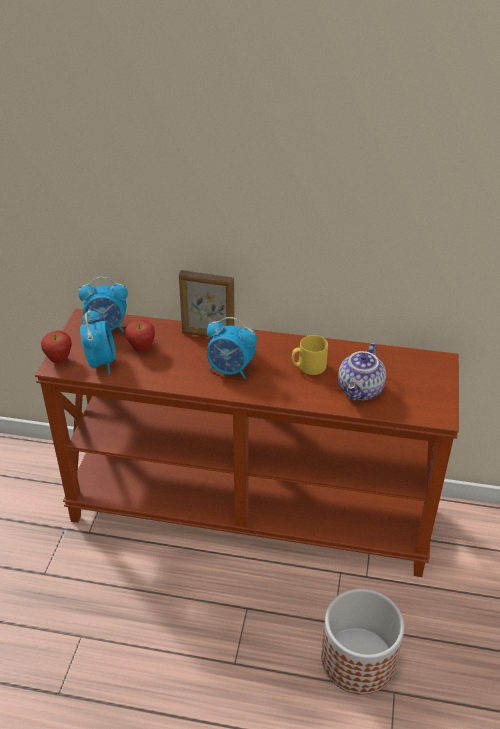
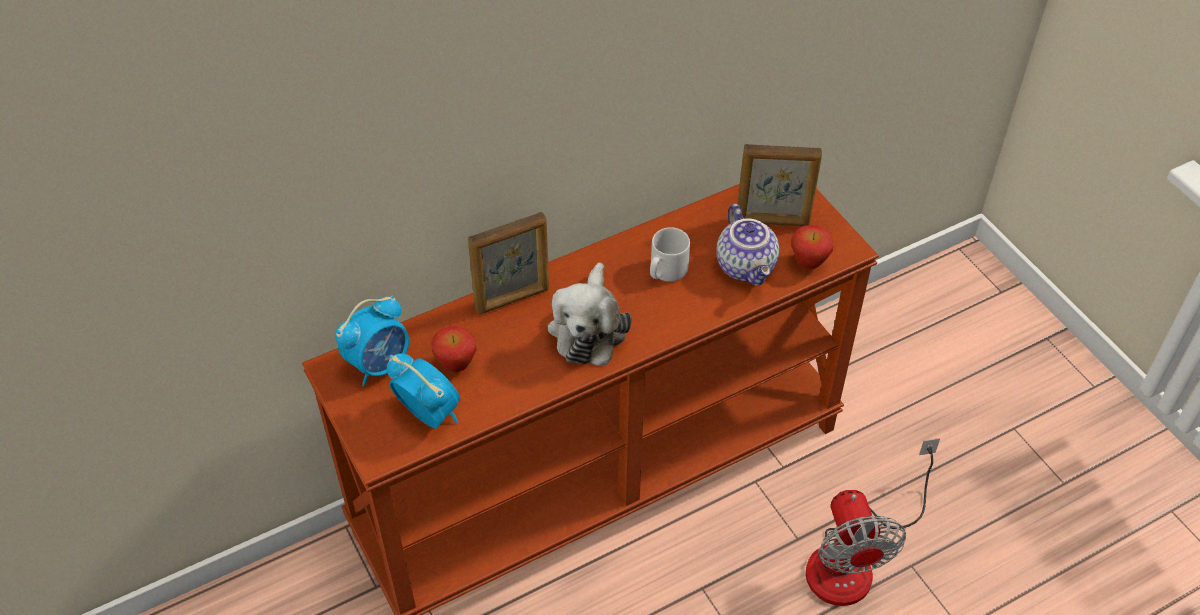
camera: 40 degrees left, 10 degrees up
(59, 360) = (373, 445): apple -> apple (808, 263)
(230, 370) = (588, 328): alarm clock -> plush toy
(308, 367) = (666, 271): yellow mug -> grey mug
(359, 660) = (854, 558): planter -> fan
(406, 376) = (772, 222): none -> picture frame

